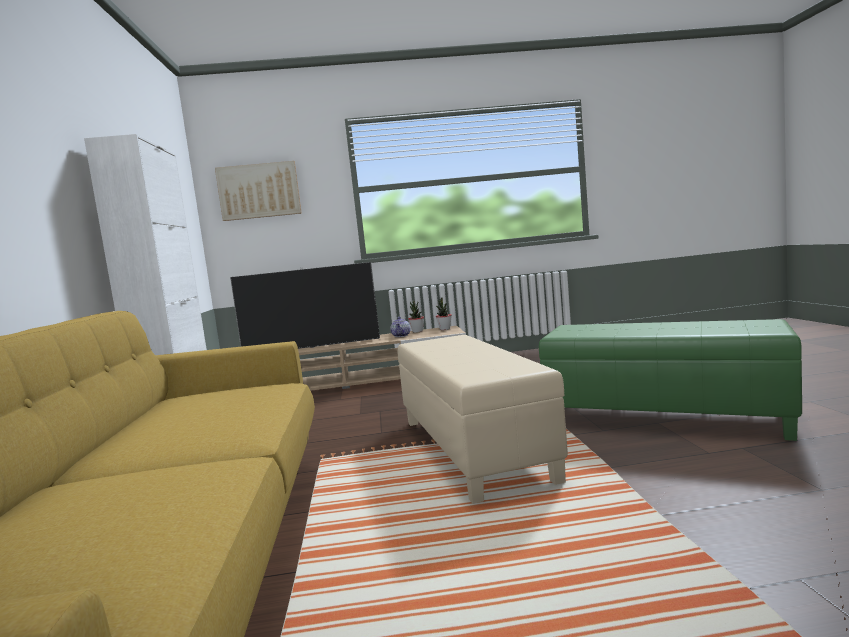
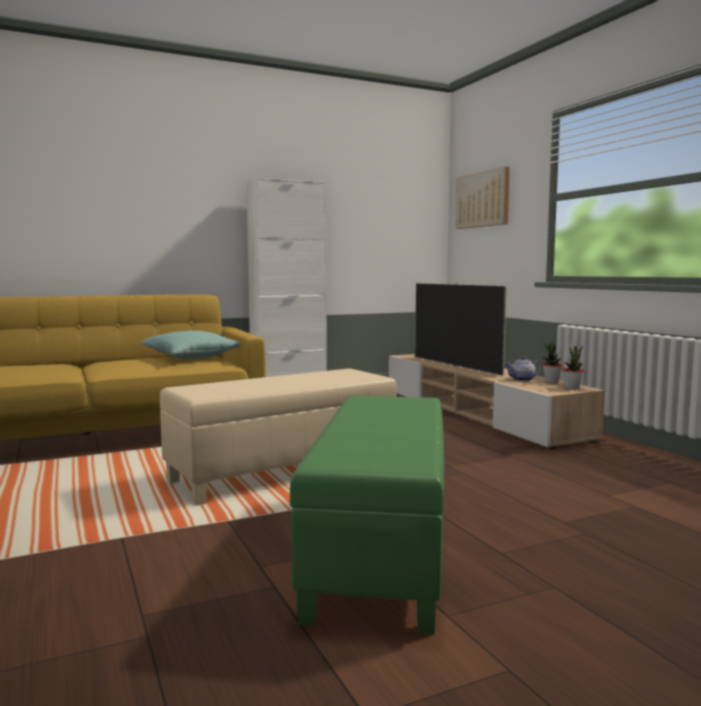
camera: 70 degrees right, 0 degrees up
(211, 398) = (191, 358): none -> turquoise pillow

